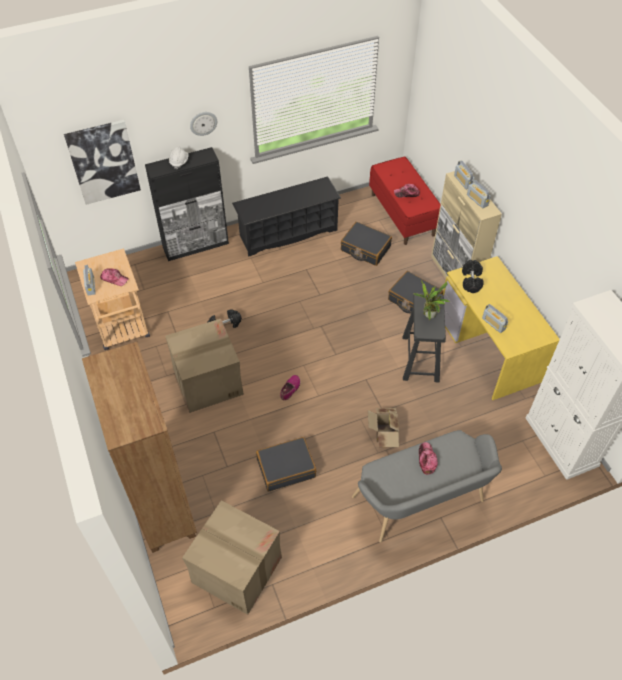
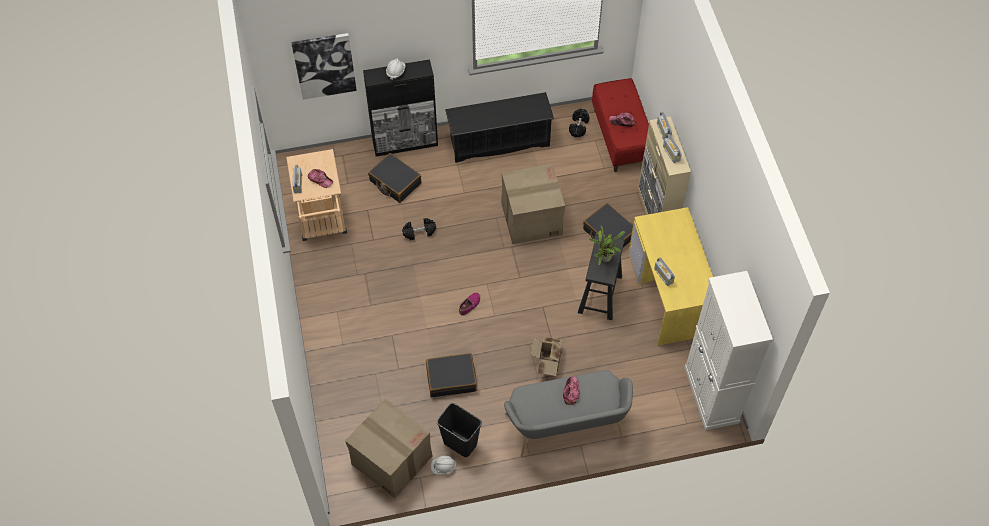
camera: 10 degrees right, 5 degrees up
(162, 504) = (336, 393): brown bookcase -> none
(203, 123) = (423, 38): wall clock -> none
(207, 381) = (393, 286): cardboard box -> cardboard box (531, 218)
(296, 568) = (443, 467): none -> white hard hat
(309, 538) = (459, 443): none -> black trash can
(365, 249) = (573, 171): black suitcase -> black suitcase (395, 182)
(471, 281) = (655, 230): black dumbbell -> black dumbbell (578, 127)

